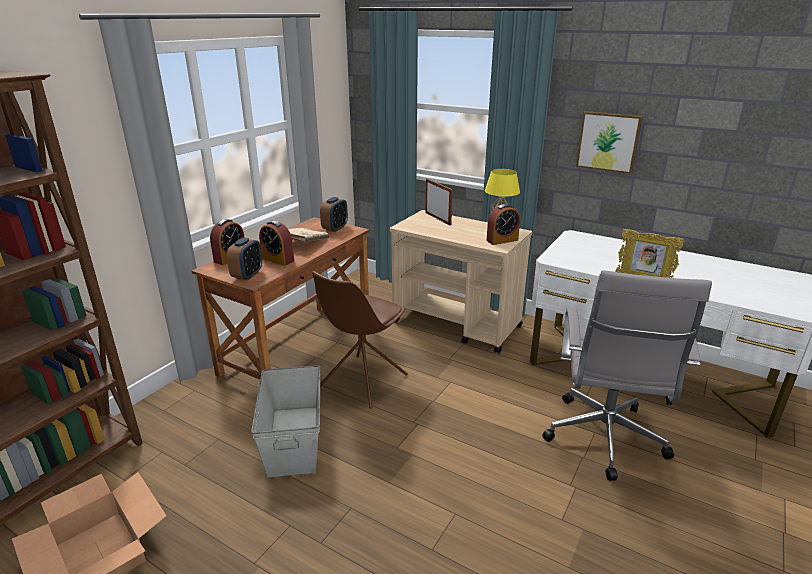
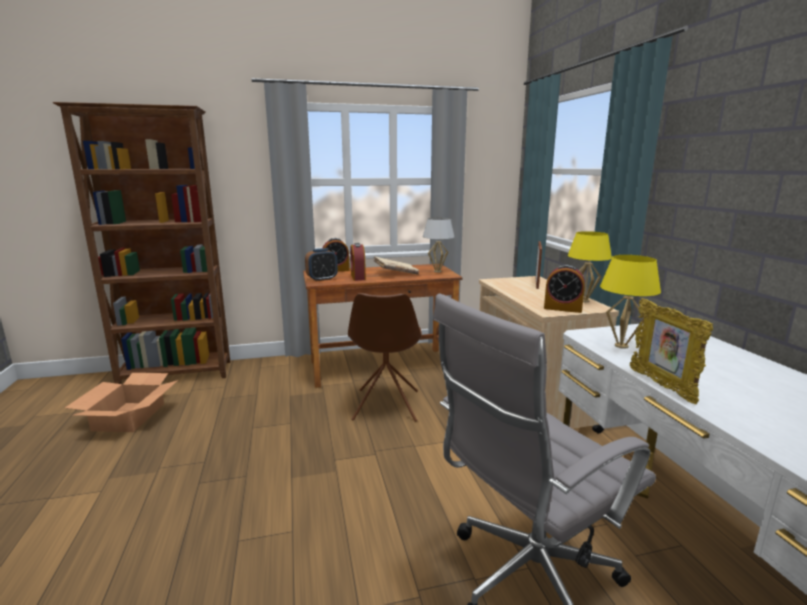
camera: 45 degrees right, 10 degrees down
(294, 439) = (289, 416): grey storage box -> none
(335, 228) = (437, 271): alarm clock -> white table lamp
(362, 381) = (386, 406): brown chair -> brown chair turned 75 degrees counterclockwise
(582, 261) = (621, 346): none -> yellow table lamp
(608, 141) = (731, 201): picture -> none

